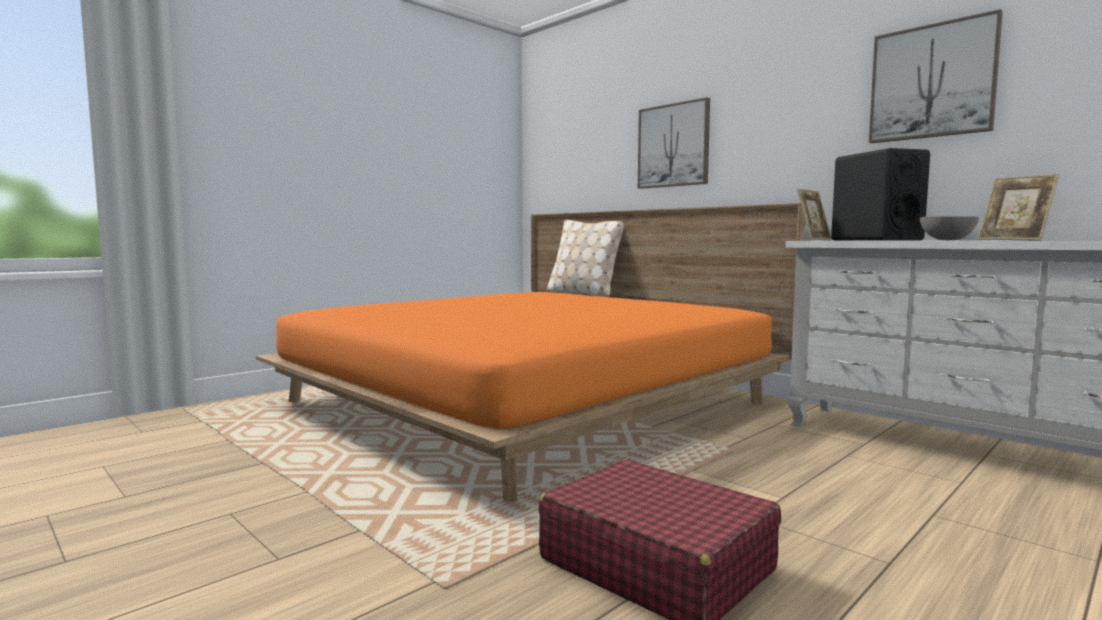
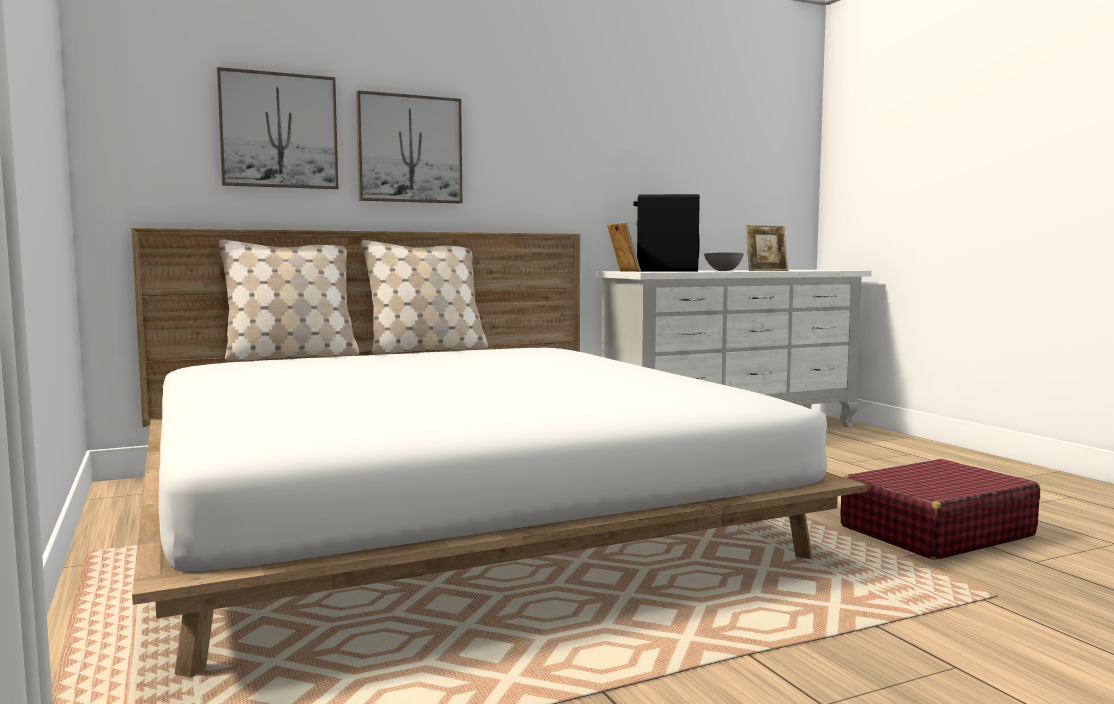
camera: 70 degrees left, 0 degrees up
(527, 402) = (448, 515): orange bed -> white bed
(656, 299) = (426, 350): none -> beige pillow
(932, 82) = (661, 137): picture -> picture (279, 131)

